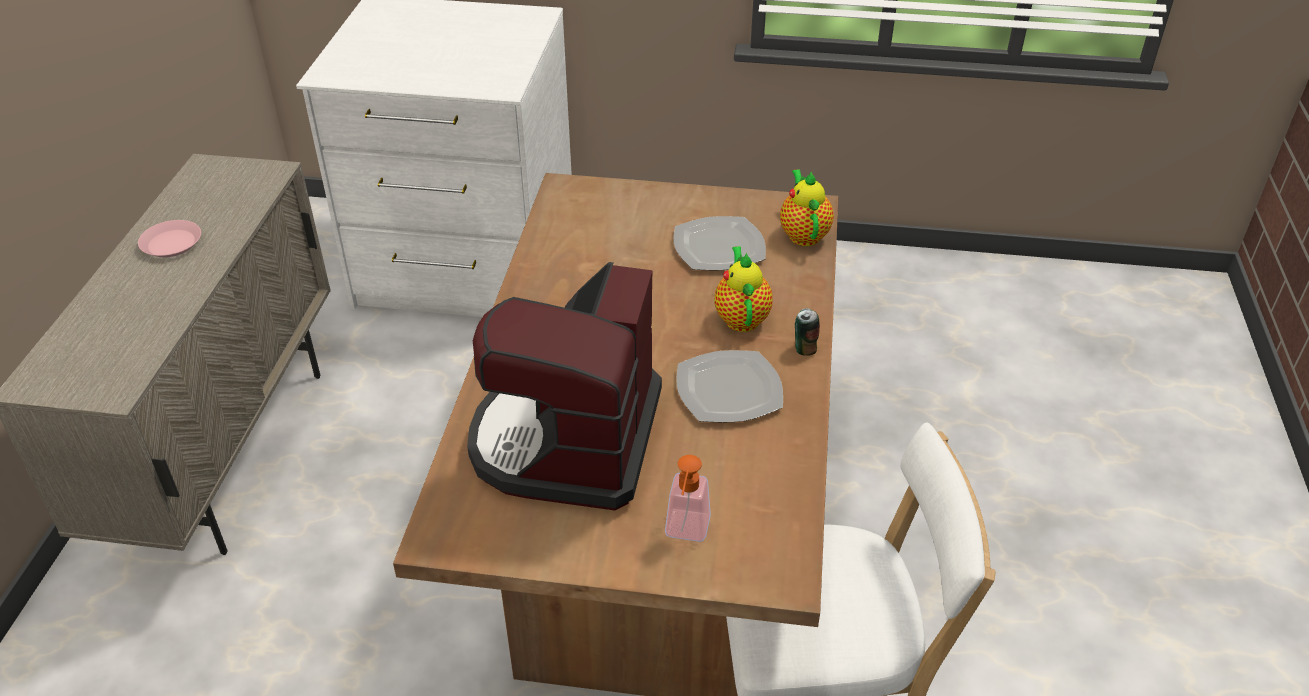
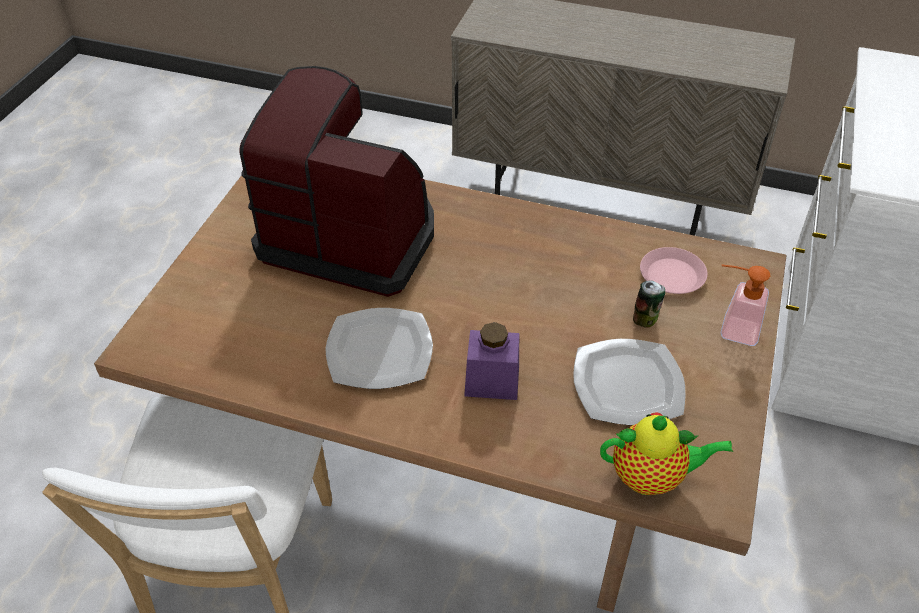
camera: 100 degrees right, 5 degrees up
(171, 244) = (652, 37): pink plate -> pink plate (671, 276)
(686, 533) = (216, 294): soap dispenser -> soap dispenser (732, 329)
(741, 317) = (492, 381): teapot -> purple jar
(804, 348) = (426, 427): can -> can (645, 319)

